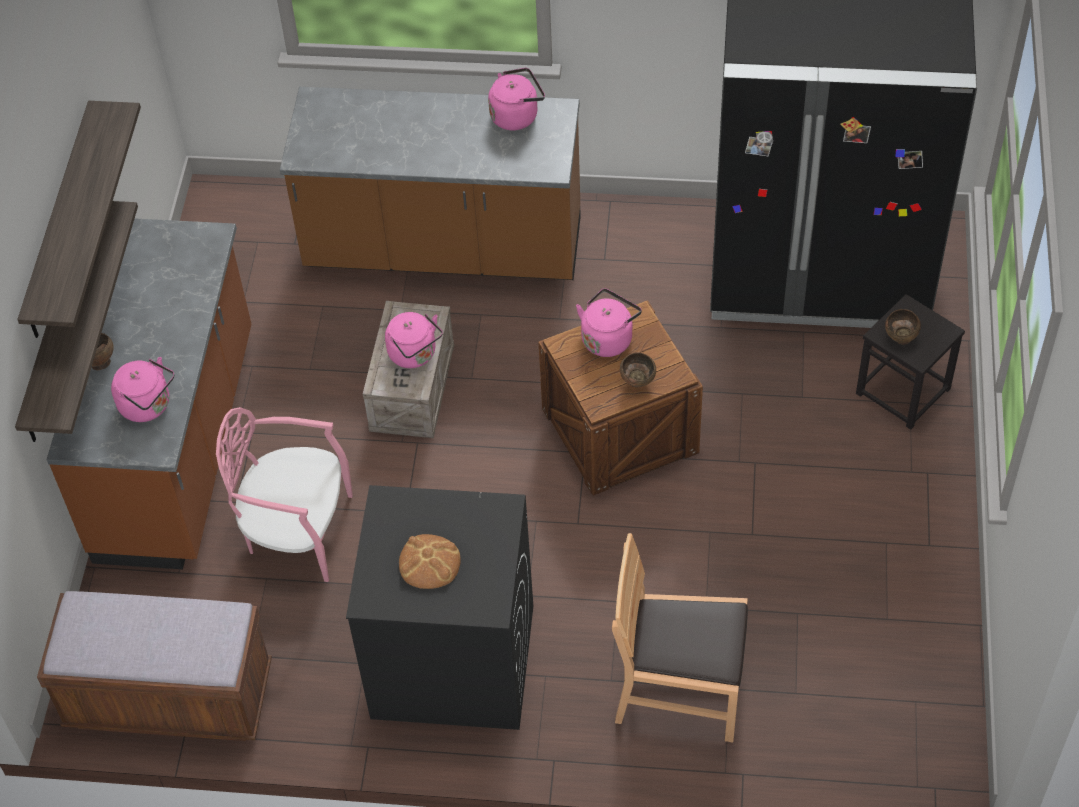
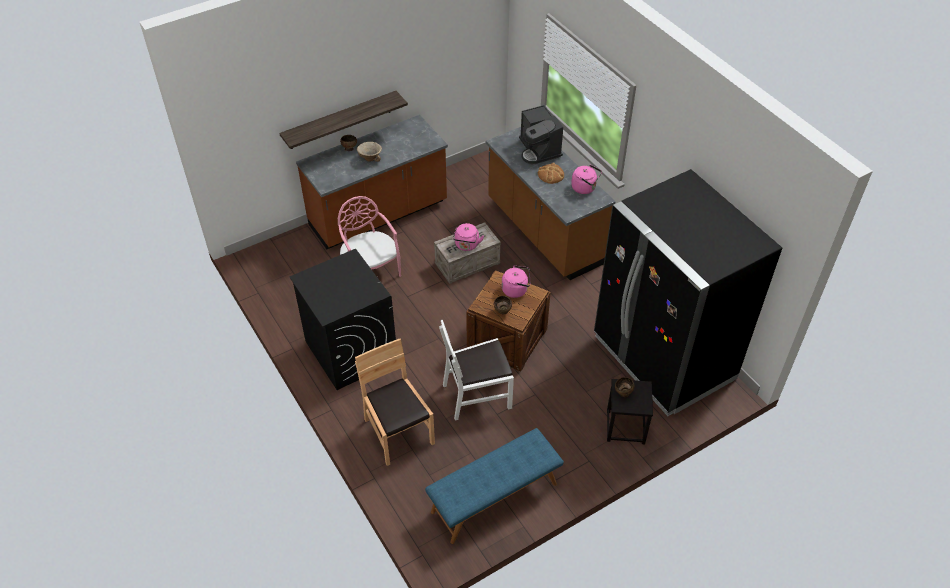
camera: 50 degrees right, 5 degrees down
(60, 223) = (367, 84): shelf -> none
(148, 406) = (342, 172): pink kettle -> none
(156, 346) = (370, 158): none -> beige bowl
(170, 698) = (269, 279): brown bench -> none
(375, 117) = (539, 150): none -> coffee machine
(429, 562) = (333, 285): bread -> bread (551, 174)
(694, 538) = (477, 395): none -> white chair
(904, 631) = (494, 498): none -> blue bench

